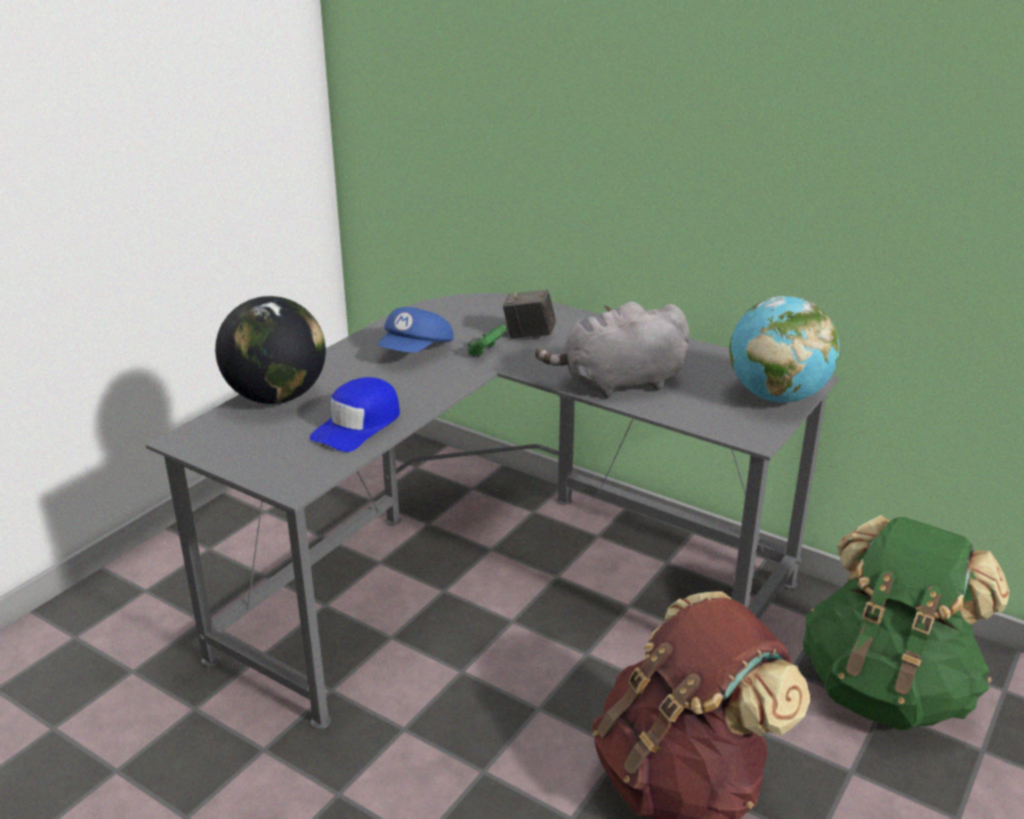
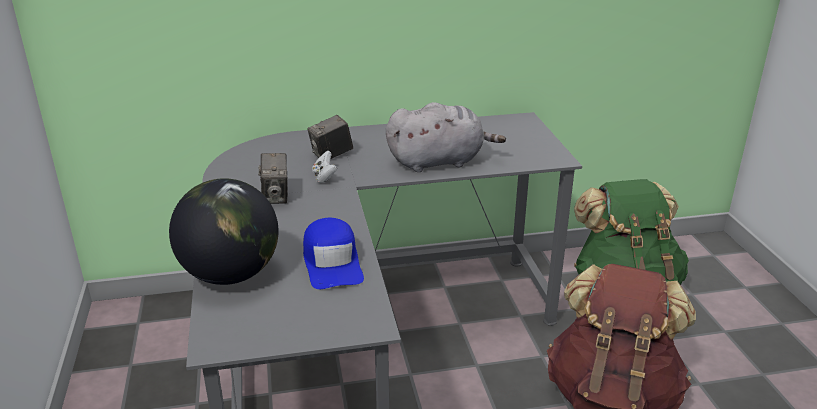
camera: 45 degrees left, 0 degrees up
(417, 351) = (275, 197): blue cap -> camera
(486, 352) = (324, 177): green game controller -> white game controller
(618, 384) = (439, 162): grey plush toy -> grey plush toy turned 135 degrees counterclockwise
(777, 397) = (527, 134): globe -> none

